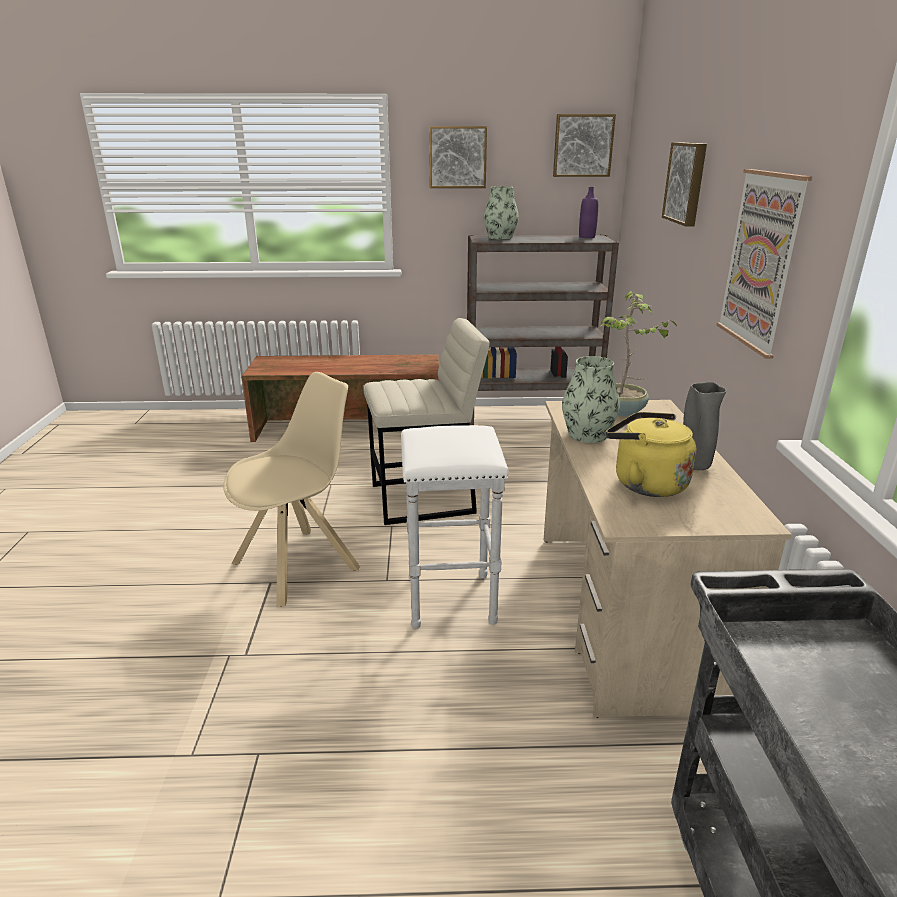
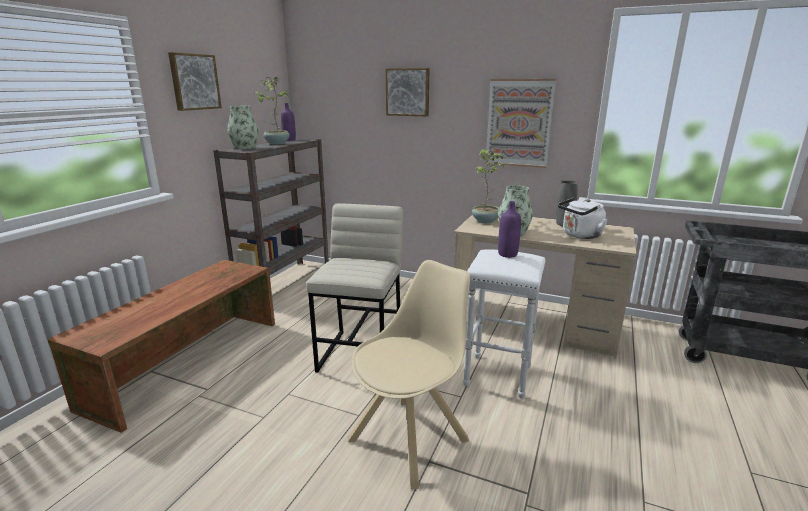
camera: 65 degrees left, 5 degrees down
(299, 564) = (411, 438): beige chair -> beige chair turned 60 degrees clockwise
(457, 435) = (507, 254): none -> purple bottle
(550, 238) = (276, 143): none -> potted plant
(583, 145) = (267, 73): picture -> none
(645, 483) = (580, 235): yellow kettle -> white kettle

